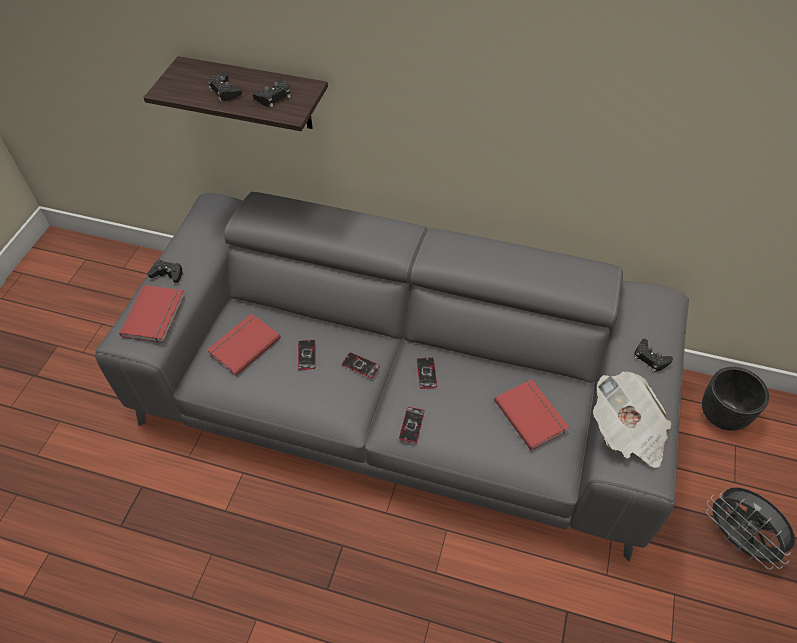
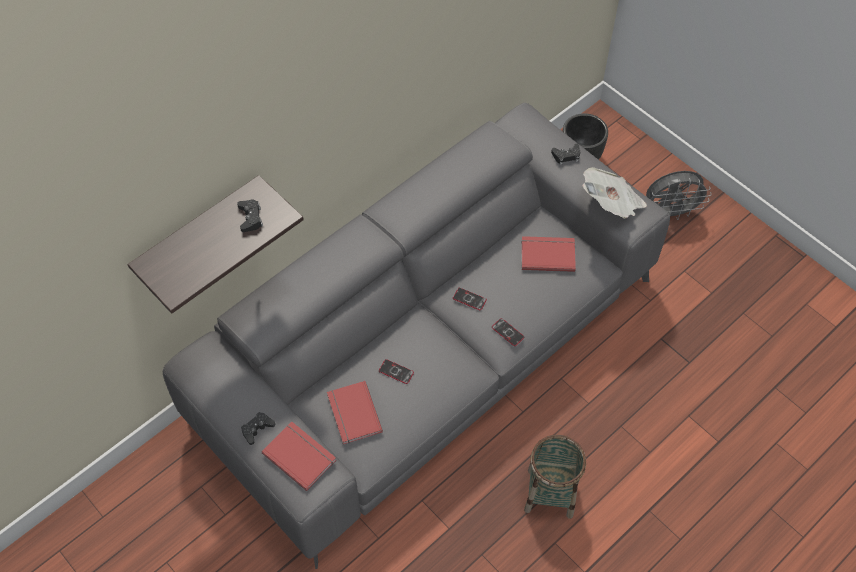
camera: 60 degrees left, 5 degrees up
(225, 91) = (213, 248): black game controller -> none
(310, 585) = (550, 493): none -> basket
(360, 365) = (432, 339): phone -> none

